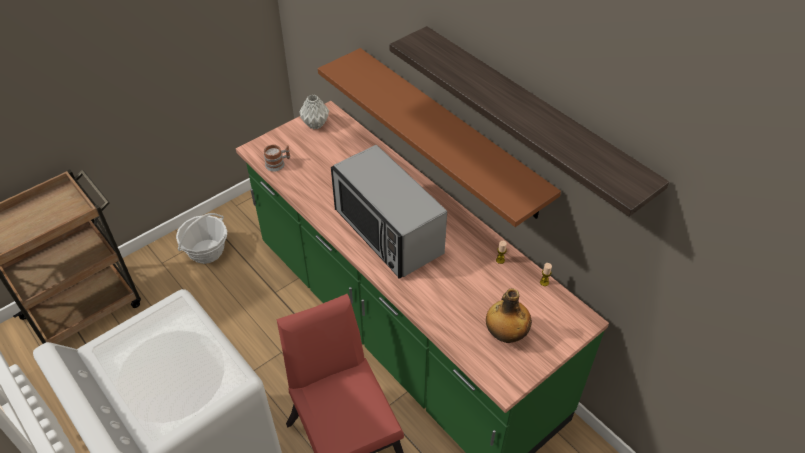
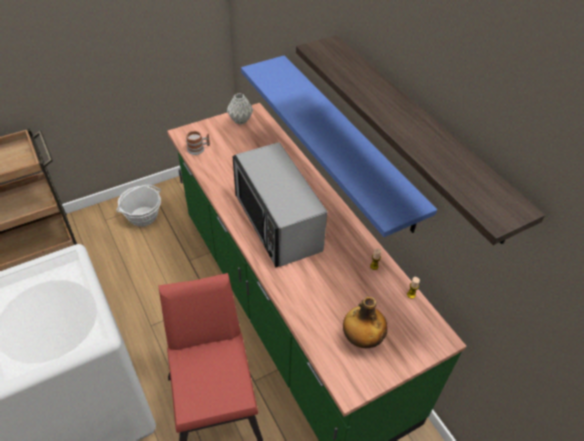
camera: 10 degrees right, 0 degrees up
(449, 131) = (347, 139): brown shelf -> blue shelf

